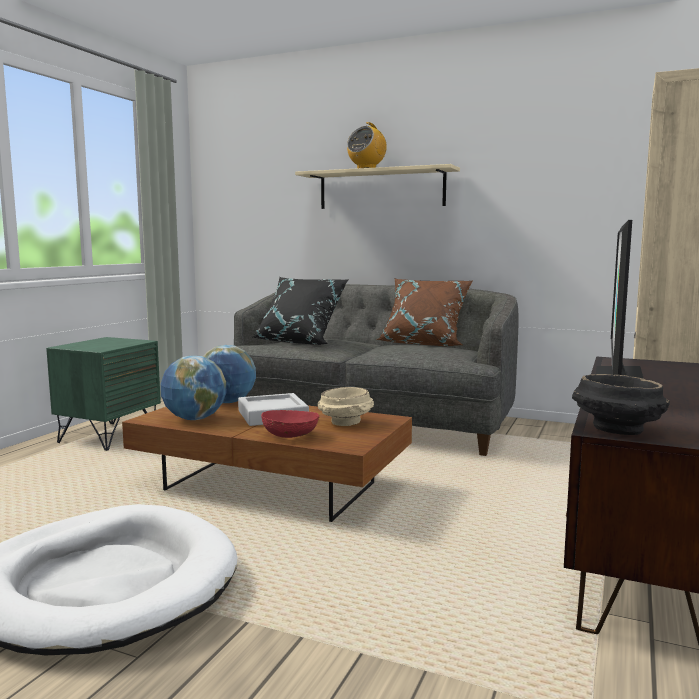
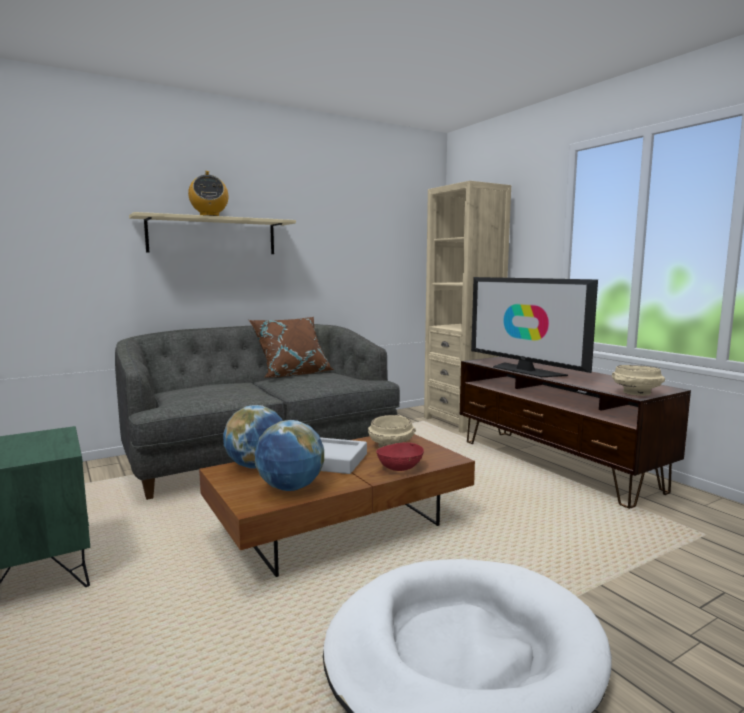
camera: 55 degrees left, 0 degrees up
(300, 342) = (201, 393): black pillow -> none
(616, 429) = (635, 394): black bowl -> beige bowl

